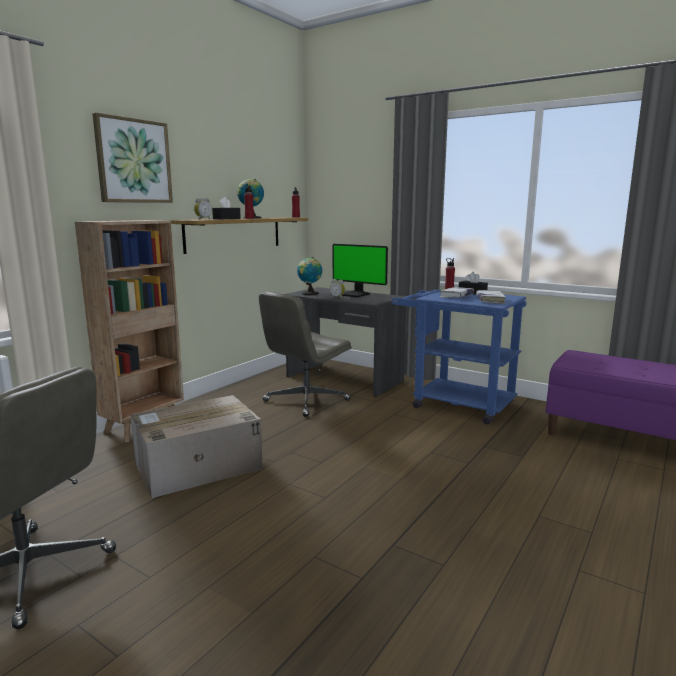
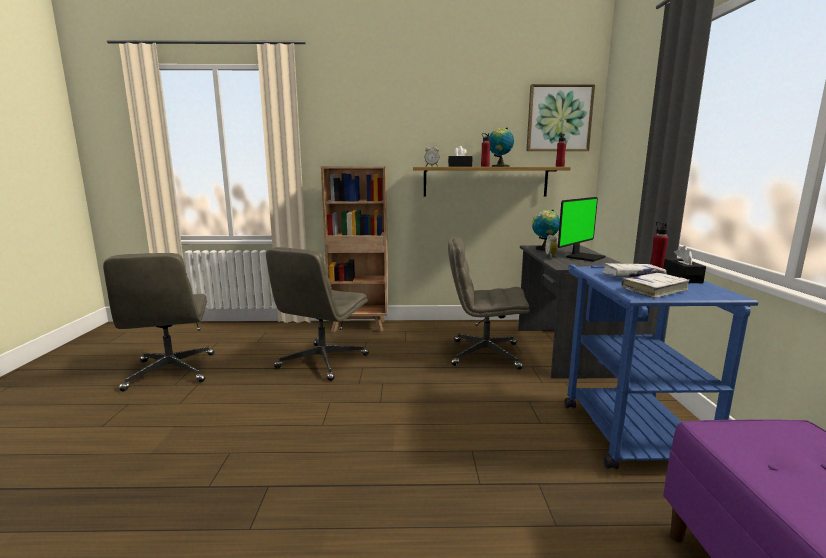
camera: 55 degrees right, 0 degrees up
(133, 161) = (381, 119): picture -> picture (559, 118)
(196, 466) = (322, 362): cardboard box -> grey office chair
(355, 294) = (584, 257): monitor -> monitor turned 135 degrees counterclockwise

